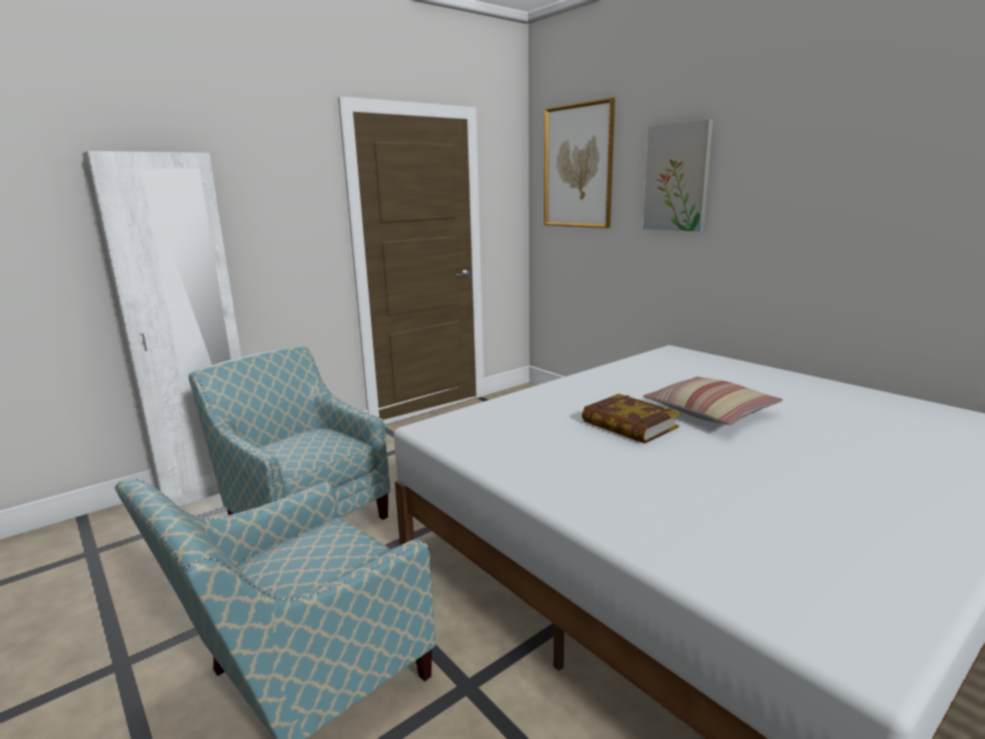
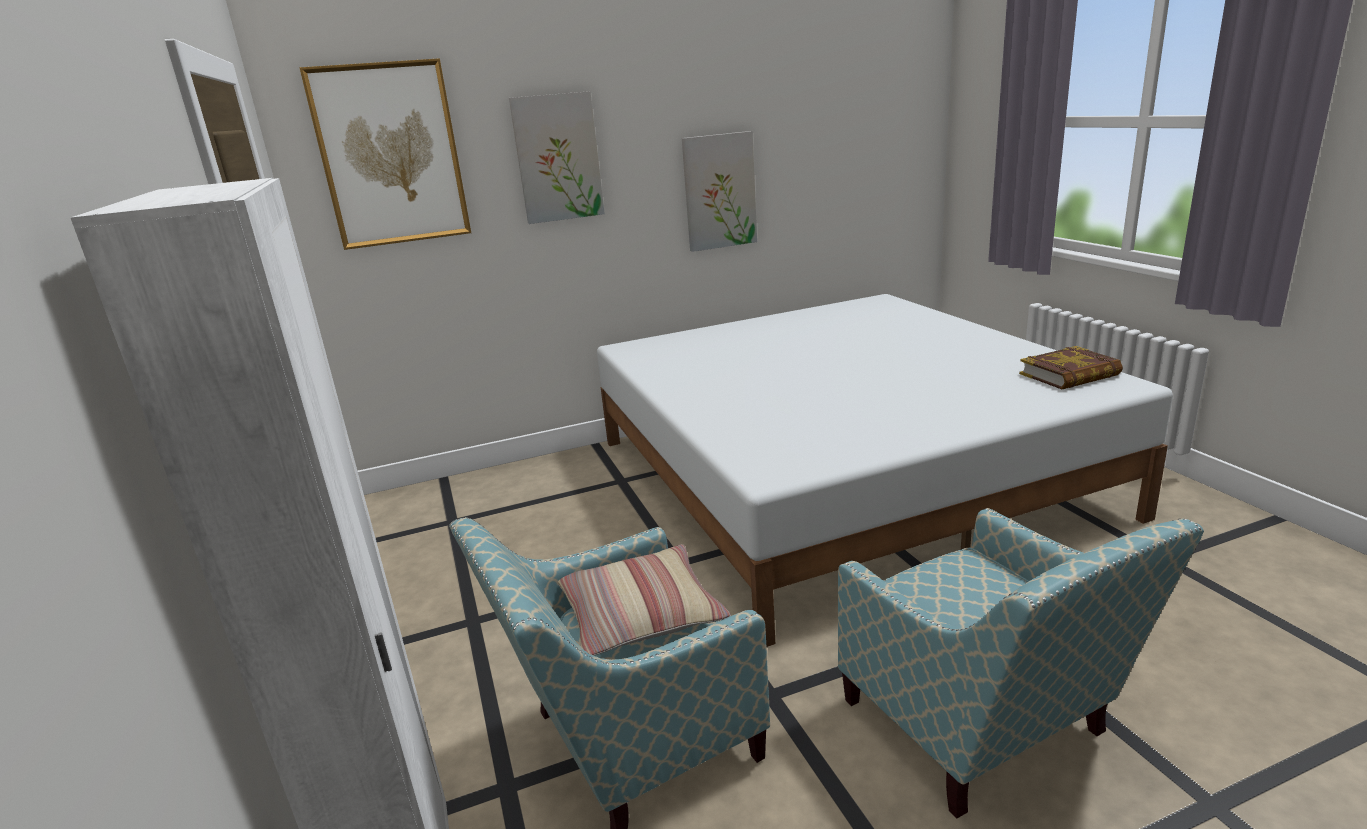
camera: 70 degrees left, 5 degrees up
(629, 425) = (812, 390): book -> book (1069, 375)
(710, 412) = (801, 360): pillow -> pillow (640, 614)
(827, 229) = (719, 191): none -> picture

